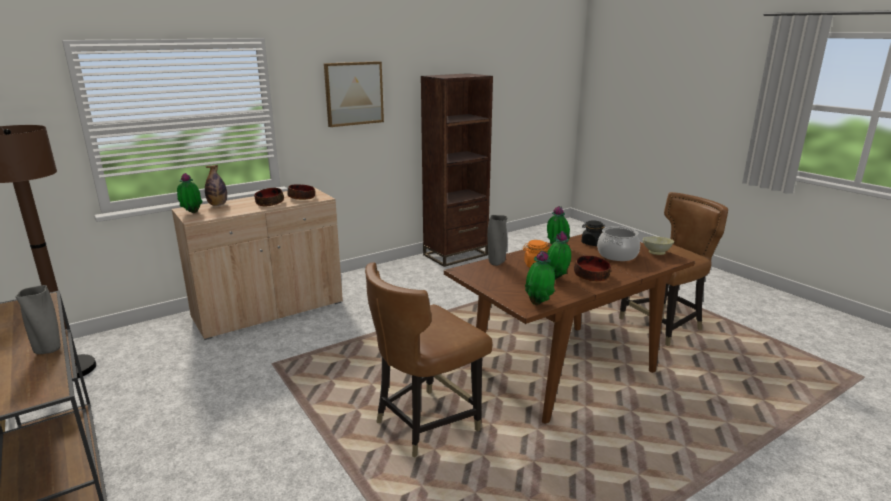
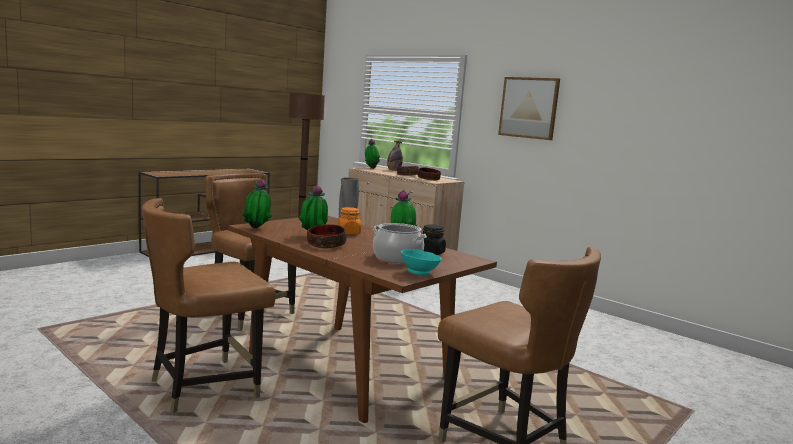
camera: 75 degrees right, 10 degrees down
(48, 350) = (200, 174): grey vase -> none
(455, 255) = (592, 319): brown bookcase -> none
(620, 451) = (204, 387): none -> brown chair
(656, 253) = (420, 273): beige bowl -> turquoise bowl

